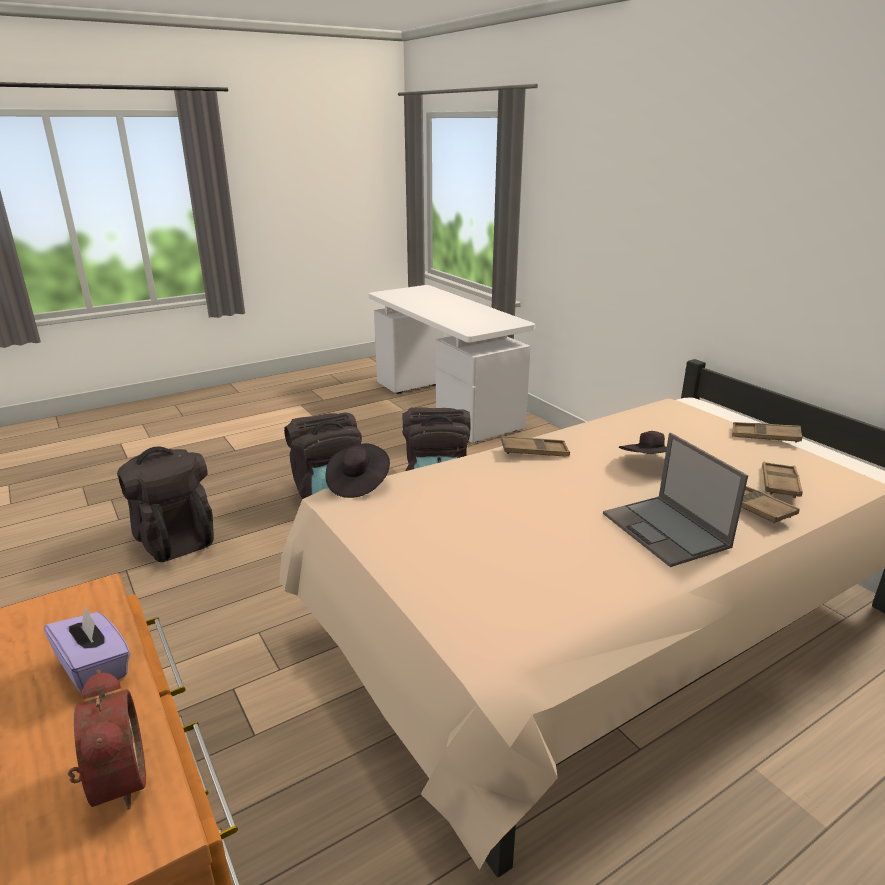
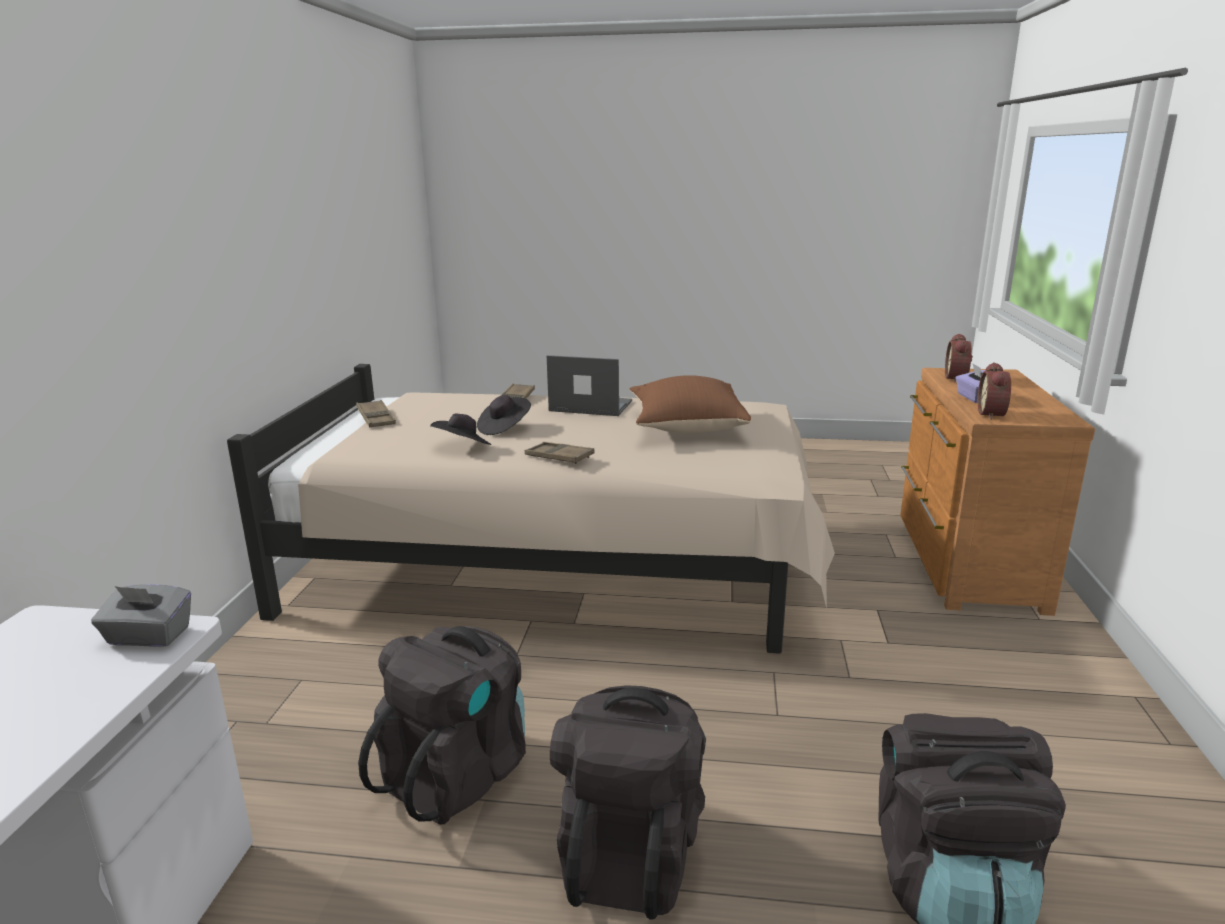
camera: 140 degrees left, 5 degrees down
(79, 611) = (993, 414): none -> alarm clock
(358, 483) = (747, 479): black hat -> black hat (463, 447)
(474, 329) = (148, 637): none -> grey tissue box
(504, 535) = (686, 427): none -> brown pillow
(666, 531) = (589, 406): laptop -> laptop turned 90 degrees counterclockwise
(779, 484) = (465, 402): brown tray -> none

